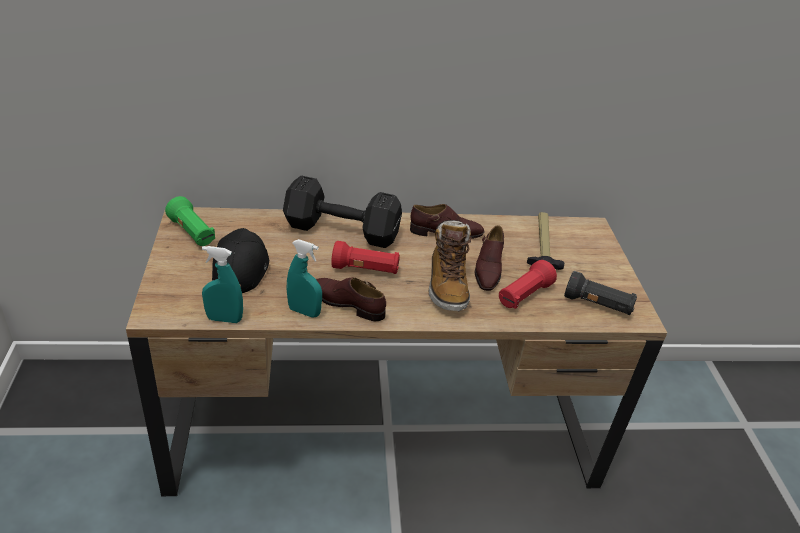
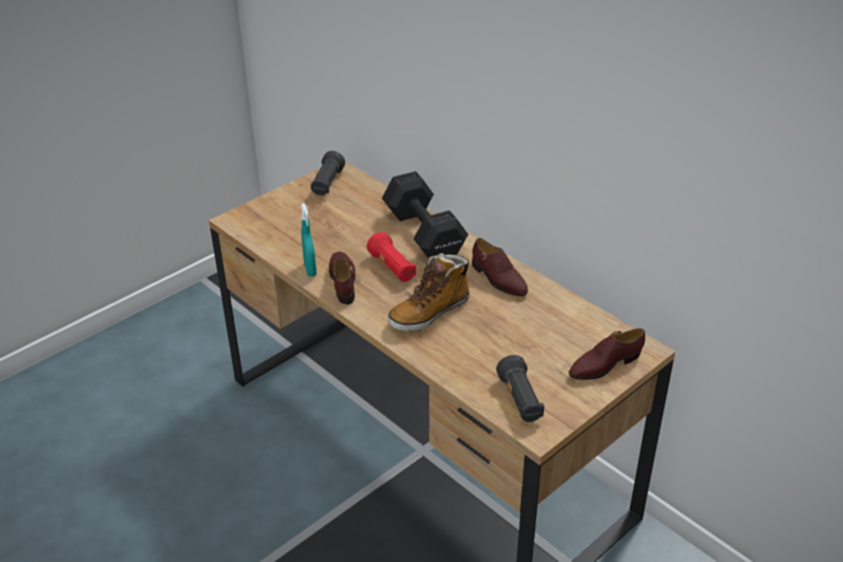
camera: 55 degrees right, 0 degrees up
(192, 233) = (327, 184): green flashlight -> black flashlight
(224, 319) = (261, 245): turquoise spray bottle -> none
(240, 267) = (319, 221): black cap -> none
(488, 269) = (481, 322): brown shoe -> brown shoe (604, 364)
(523, 296) = (473, 355): red flashlight -> none
(542, 244) = (564, 334): hammer -> none

